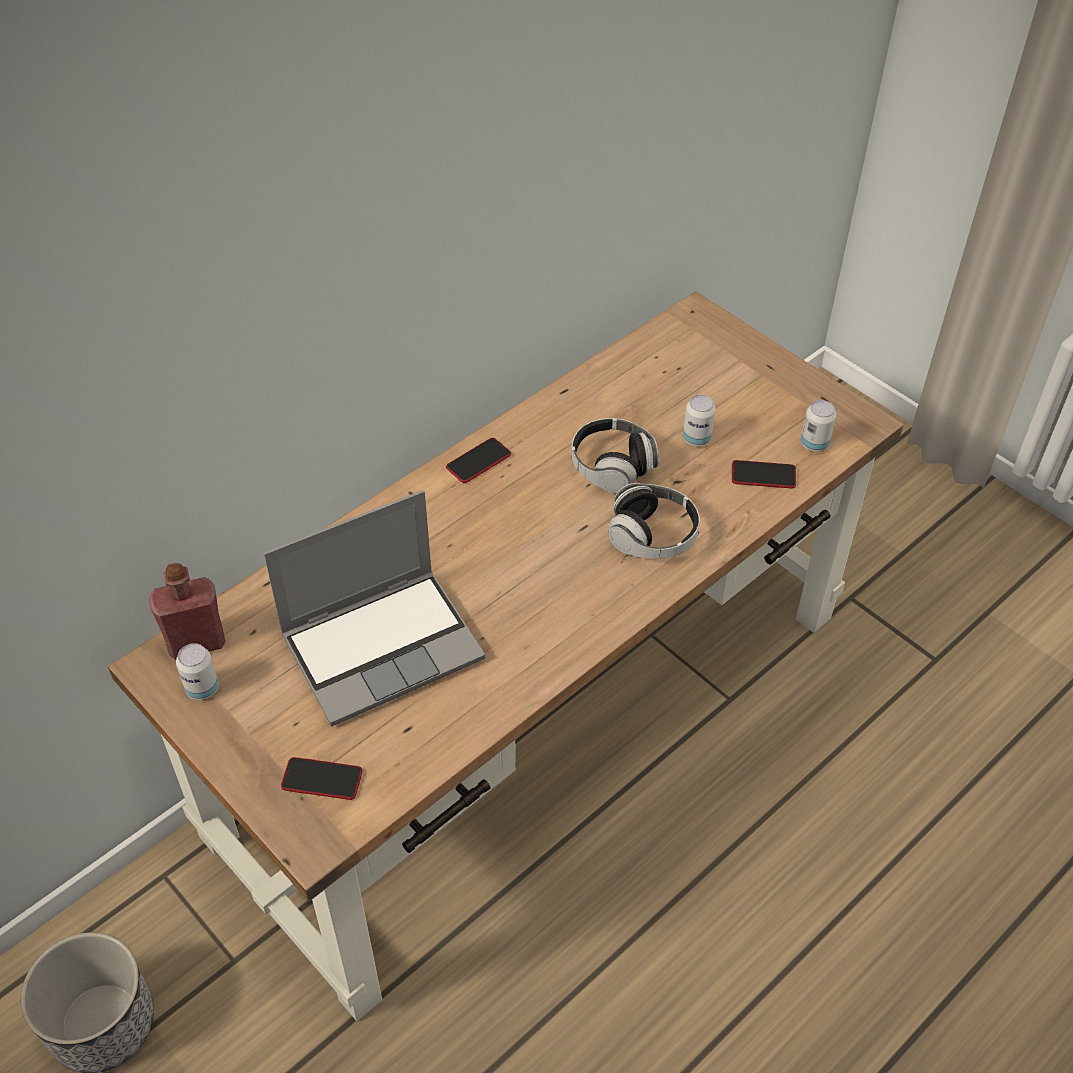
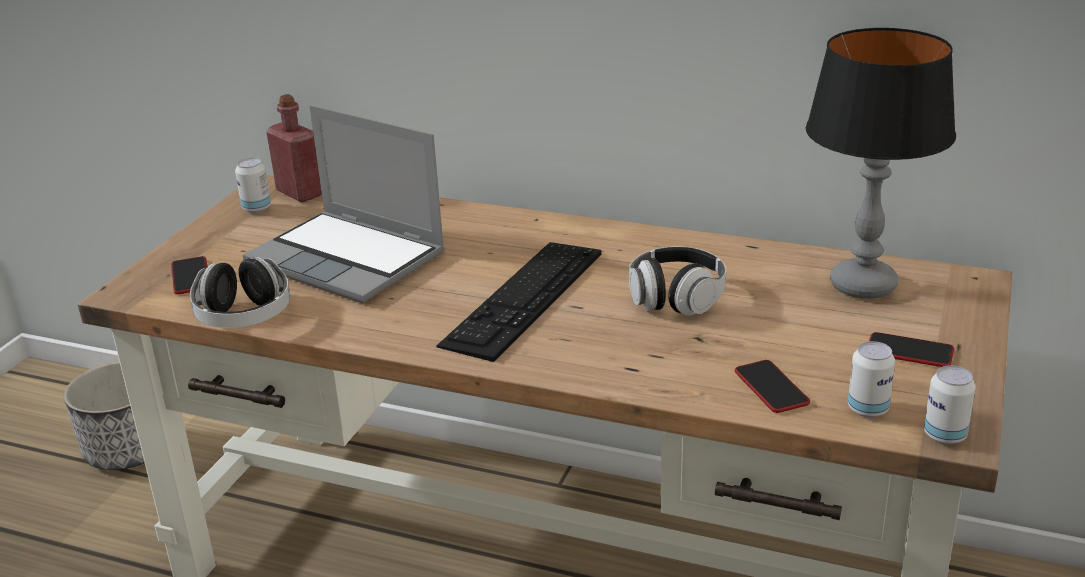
camera: 65 degrees right, 20 degrees down
(478, 461) = (607, 235): phone -> phone (909, 351)
(546, 553) = (524, 297): none -> keyboard
(652, 536) = (603, 345): headphones -> headphones (244, 317)
(664, 367) = (862, 285): none -> table lamp
(696, 439) = (777, 332): can -> can (944, 435)

